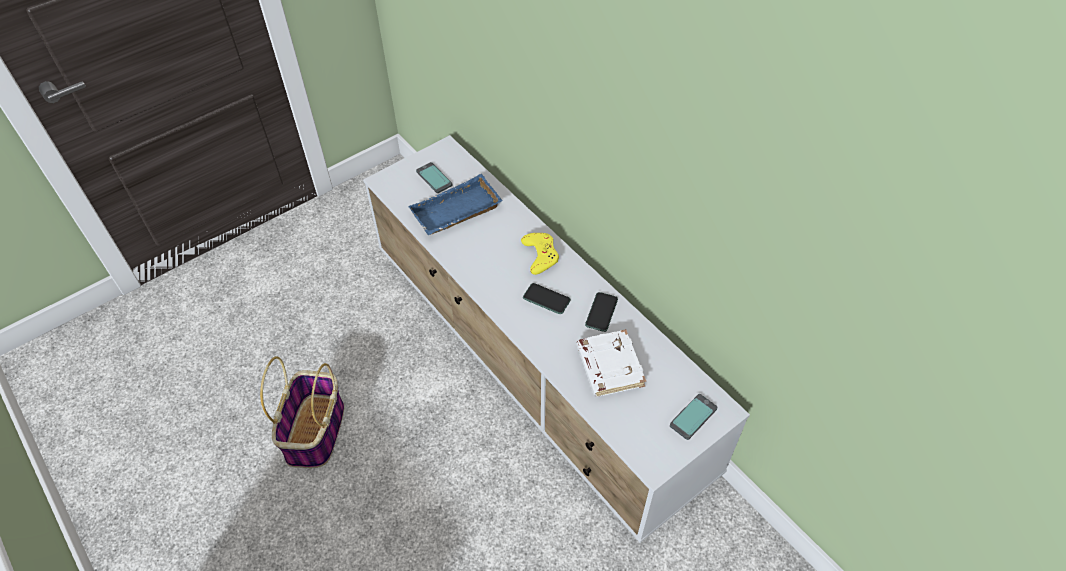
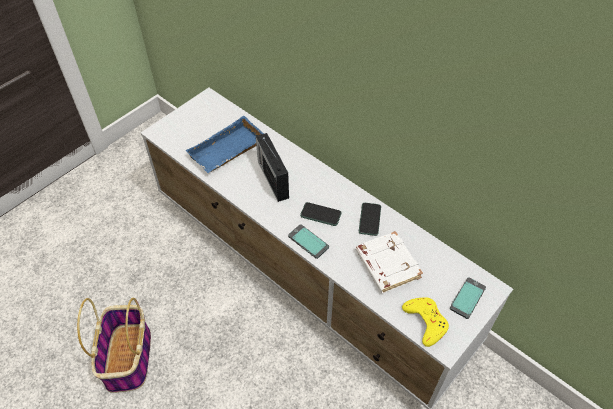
camera: 10 degrees left, 0 degrees up
(434, 178) = (202, 124): phone -> phone (308, 242)
(501, 251) = (273, 178): none -> radio
(540, 255) = (307, 178): yellow game controller -> yellow game controller (425, 321)

